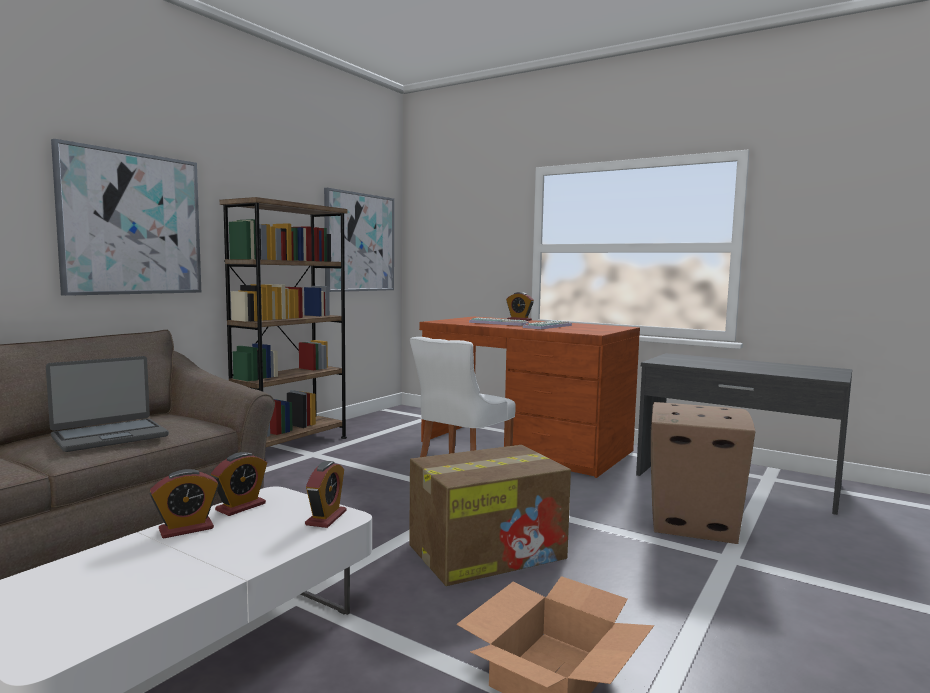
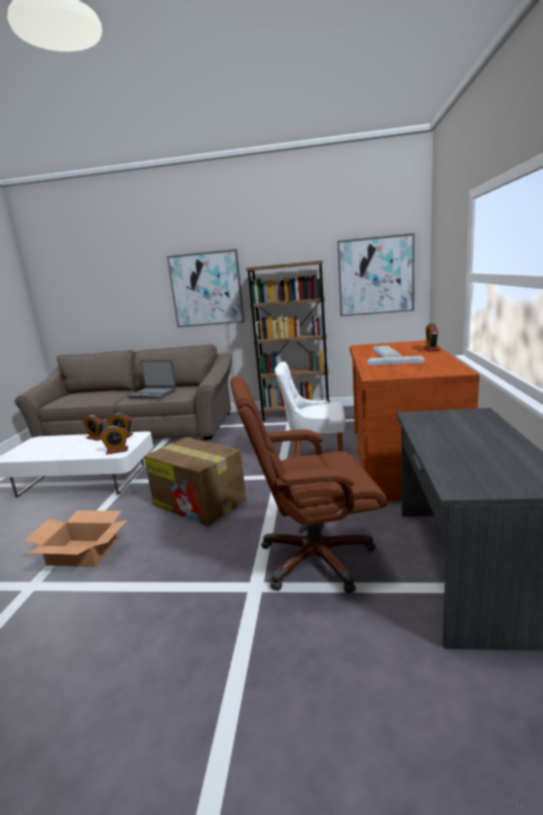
camera: 65 degrees right, 10 degrees up
(691, 523) = (314, 559): cardboard box -> brown office chair

